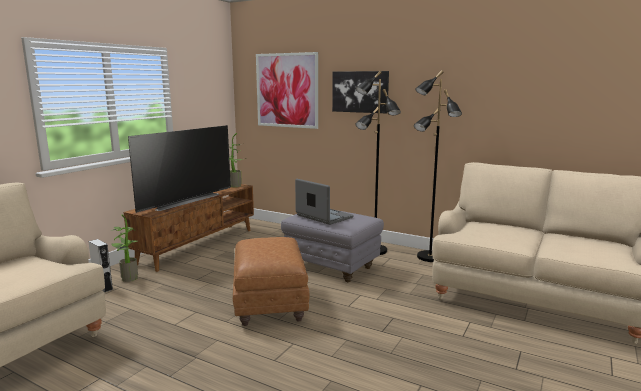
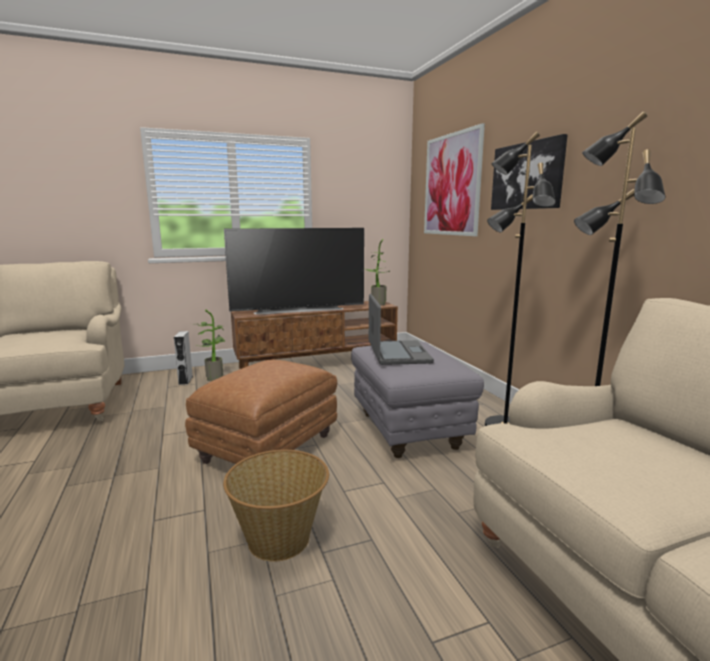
camera: 40 degrees right, 0 degrees up
(355, 335) = (280, 538): none -> basket

